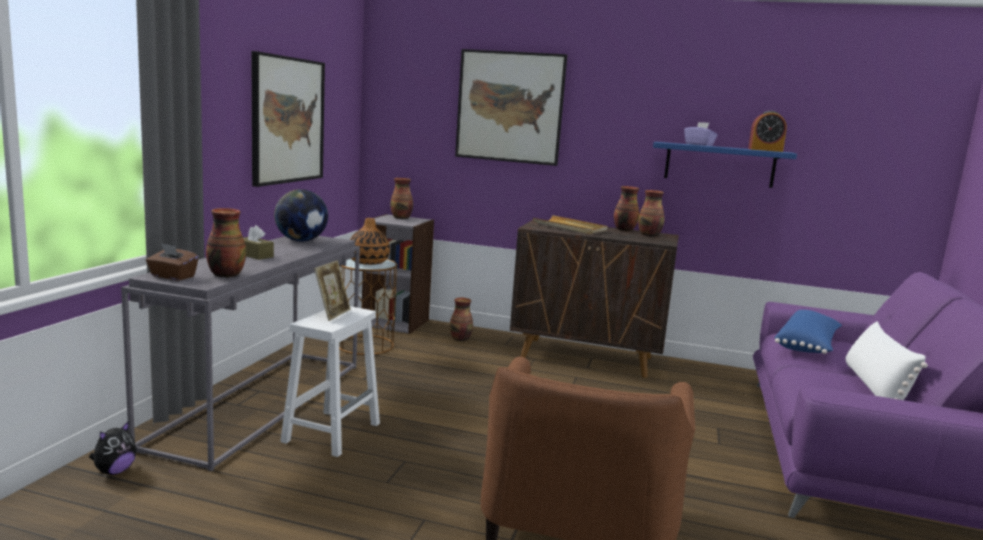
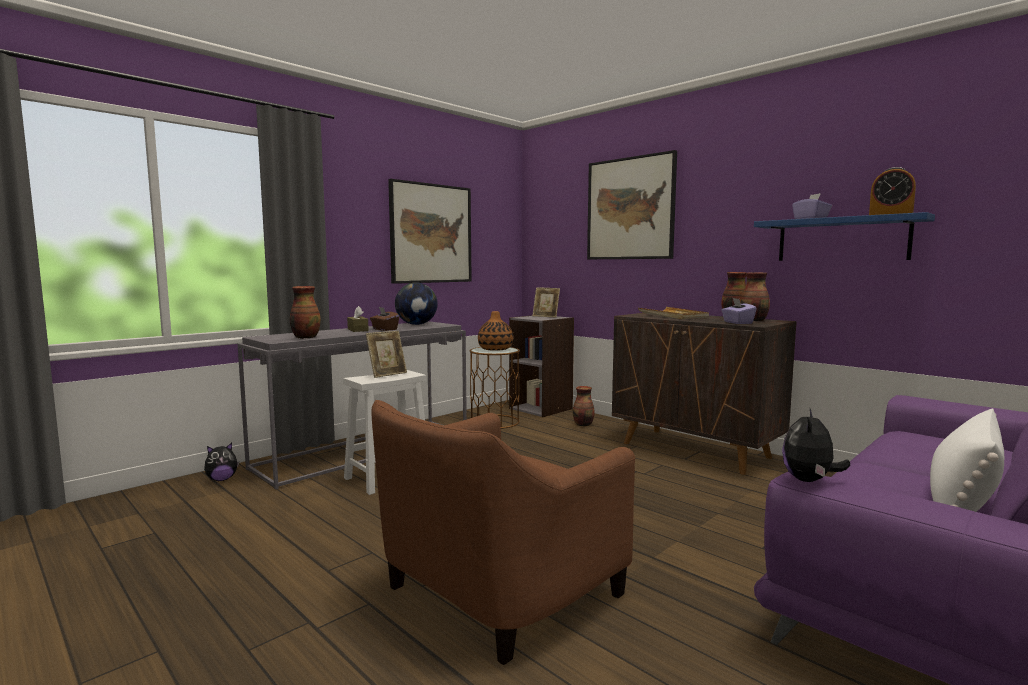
camera: 30 degrees right, 5 degrees down
(172, 276) = (269, 337): brown tissue box -> brown tissue box (384, 329)
(401, 218) = (546, 316): vase -> picture frame
(645, 240) = (737, 323): none -> purple tissue box
(808, 346) = (919, 445): blue pillow -> none
(830, 395) = (809, 480): none -> plush toy

